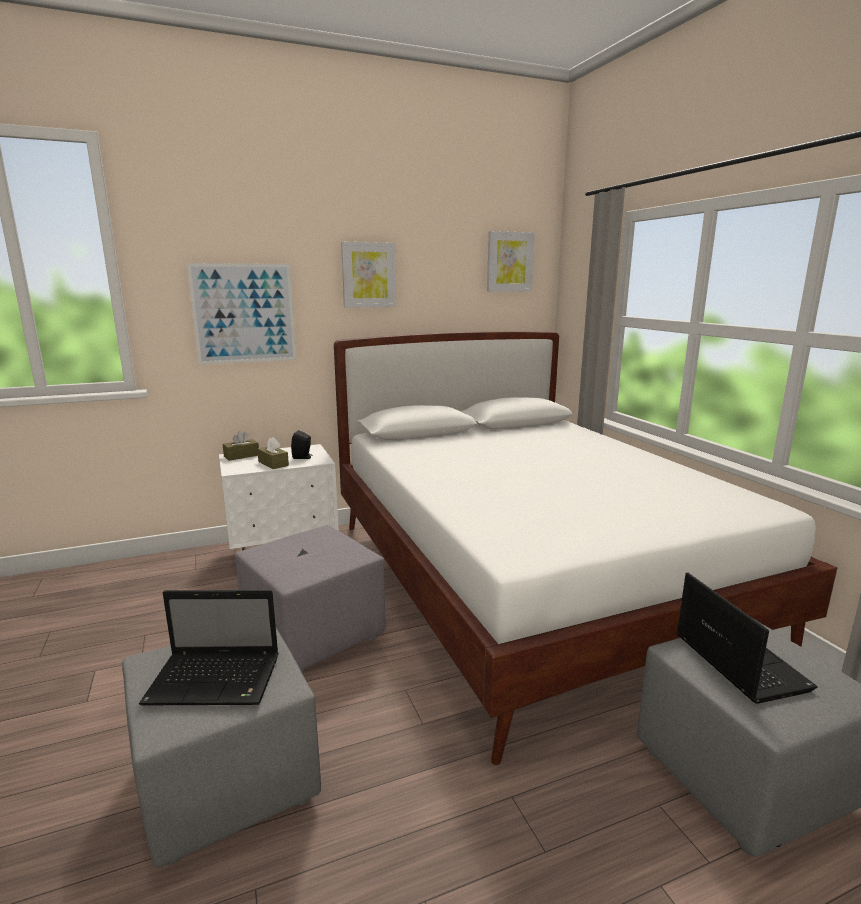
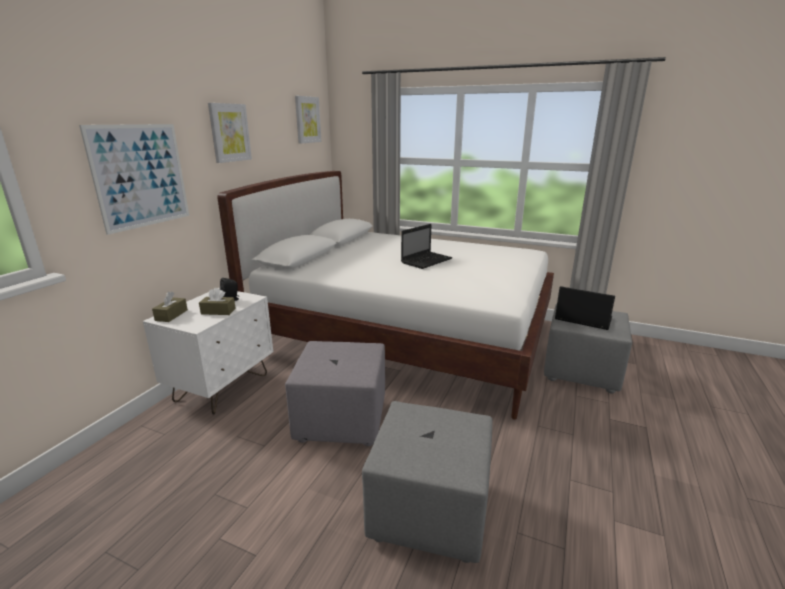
camera: 45 degrees left, 5 degrees up
(217, 680) = (443, 439): laptop -> laptop (427, 261)

